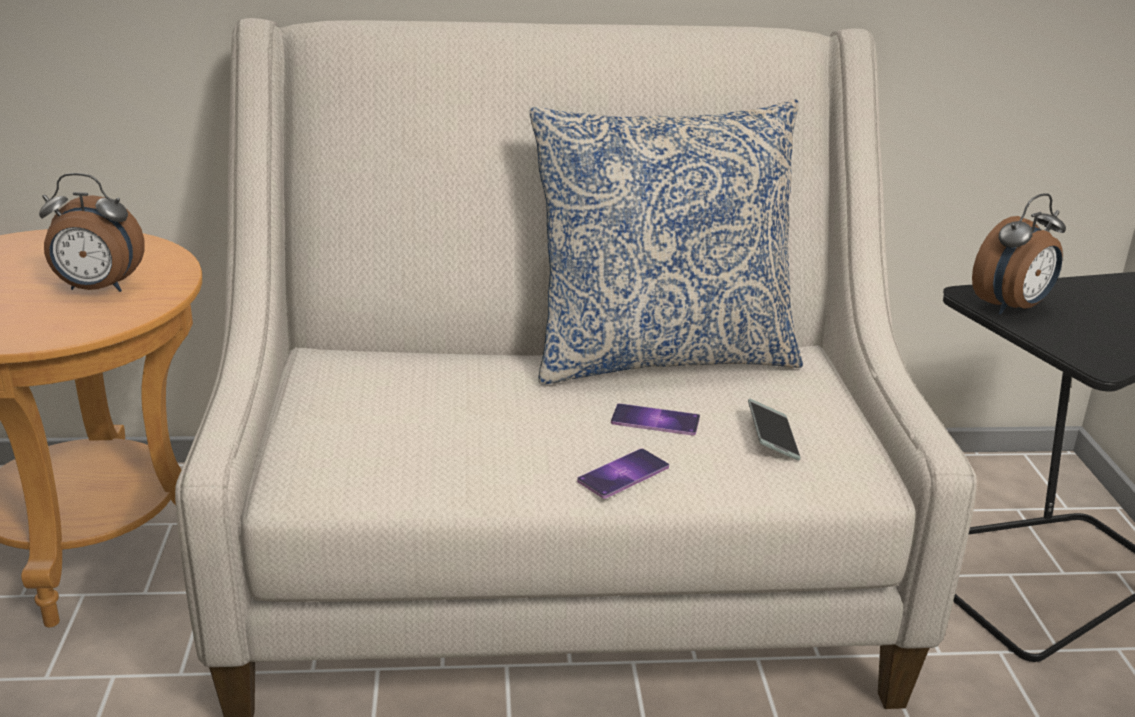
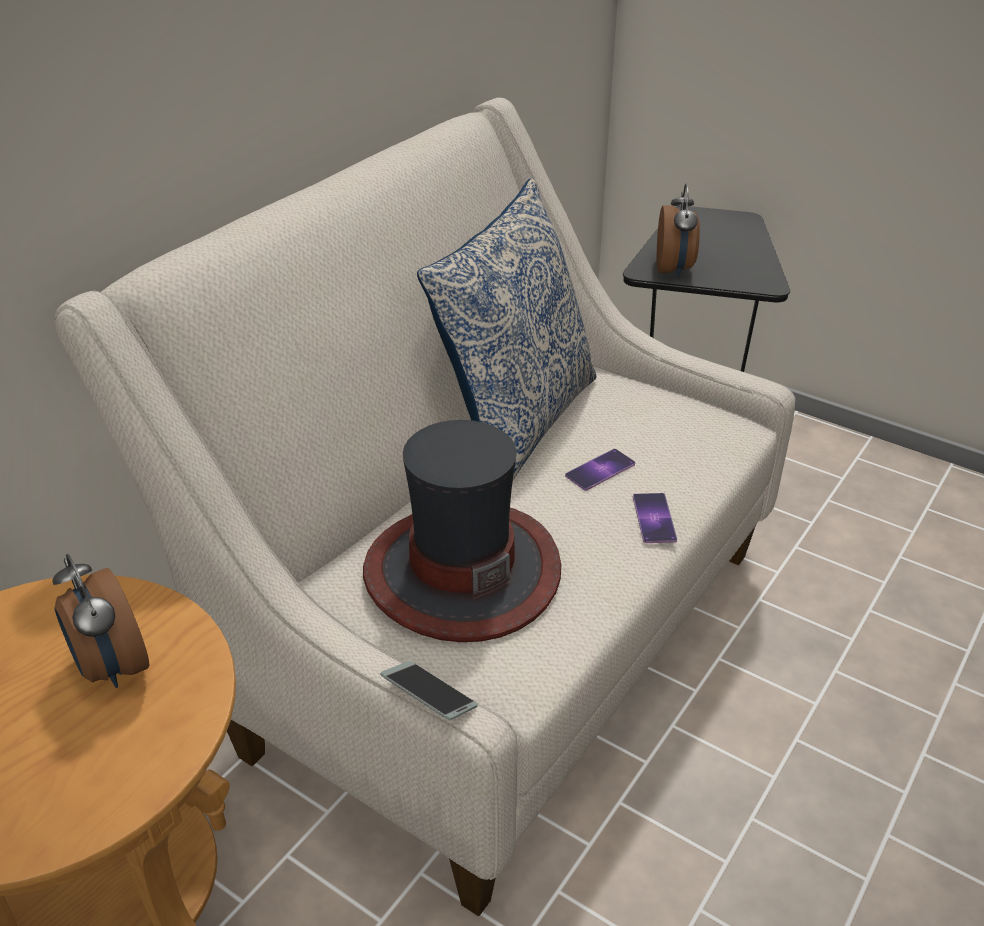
camera: 50 degrees left, 10 degrees up
(97, 289) = (111, 667): alarm clock -> alarm clock turned 105 degrees clockwise
(412, 406) = (461, 571): none -> hat
(772, 437) = (667, 436): phone -> phone (429, 697)

